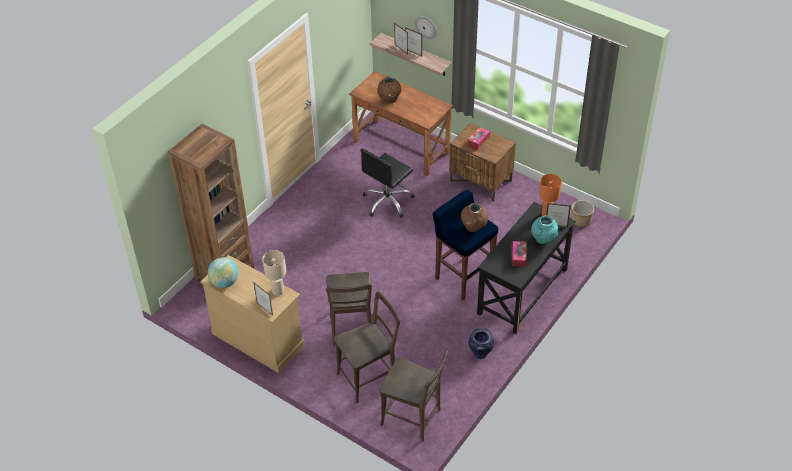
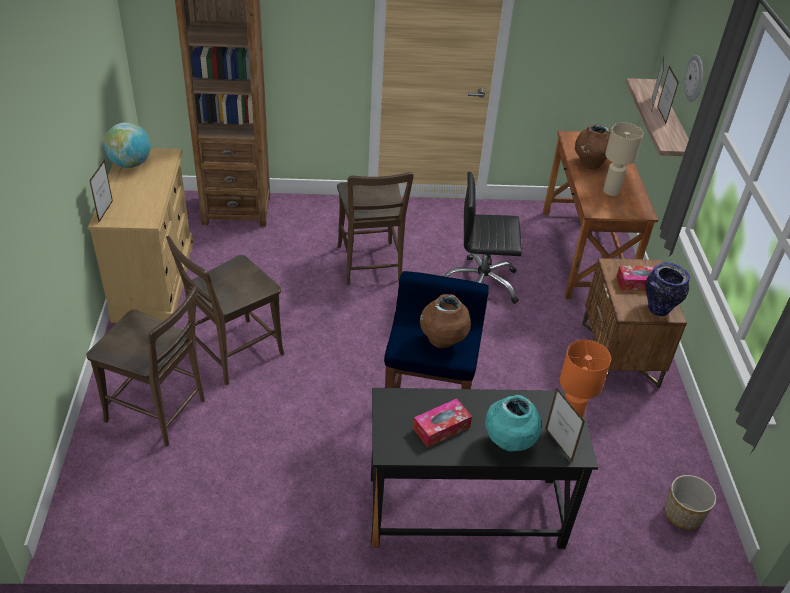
camera: 50 degrees right, 5 degrees down
(278, 291) = (147, 209): beige table lamp -> beige table lamp (611, 191)
(414, 418) = (111, 501): brown chair -> brown chair (369, 266)
(480, 353) = (295, 520): vase -> vase (659, 309)

